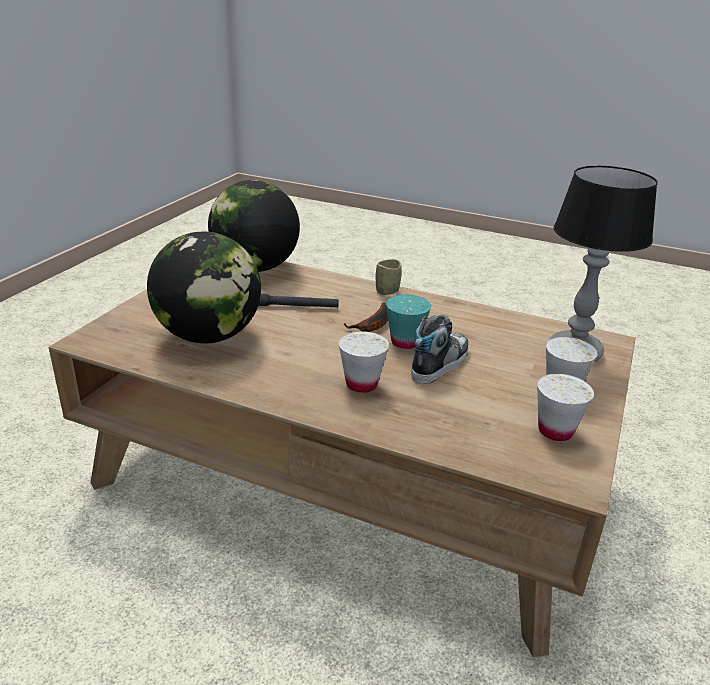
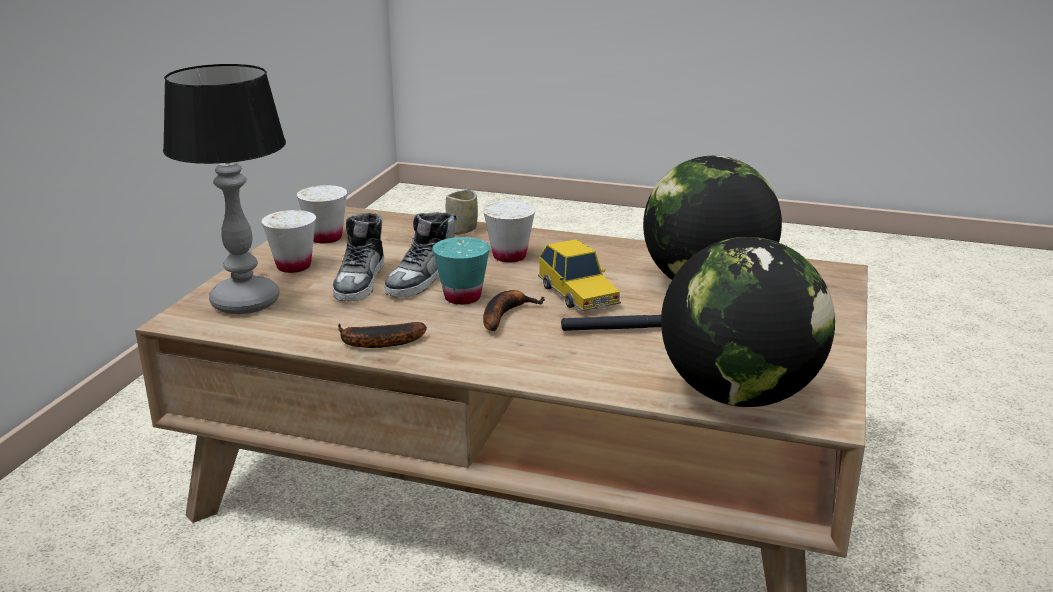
camera: 175 degrees right, 5 degrees down
(314, 337) = (578, 294): none -> toy car
(387, 291) = (490, 369): cup -> cup (462, 230)
(461, 312) = (376, 343): none -> banana
(492, 365) = (361, 281): none -> shoe

